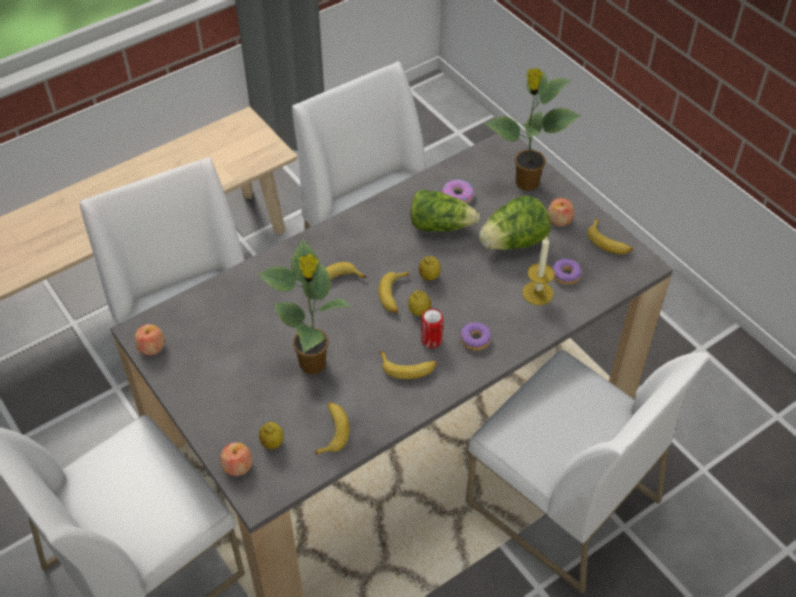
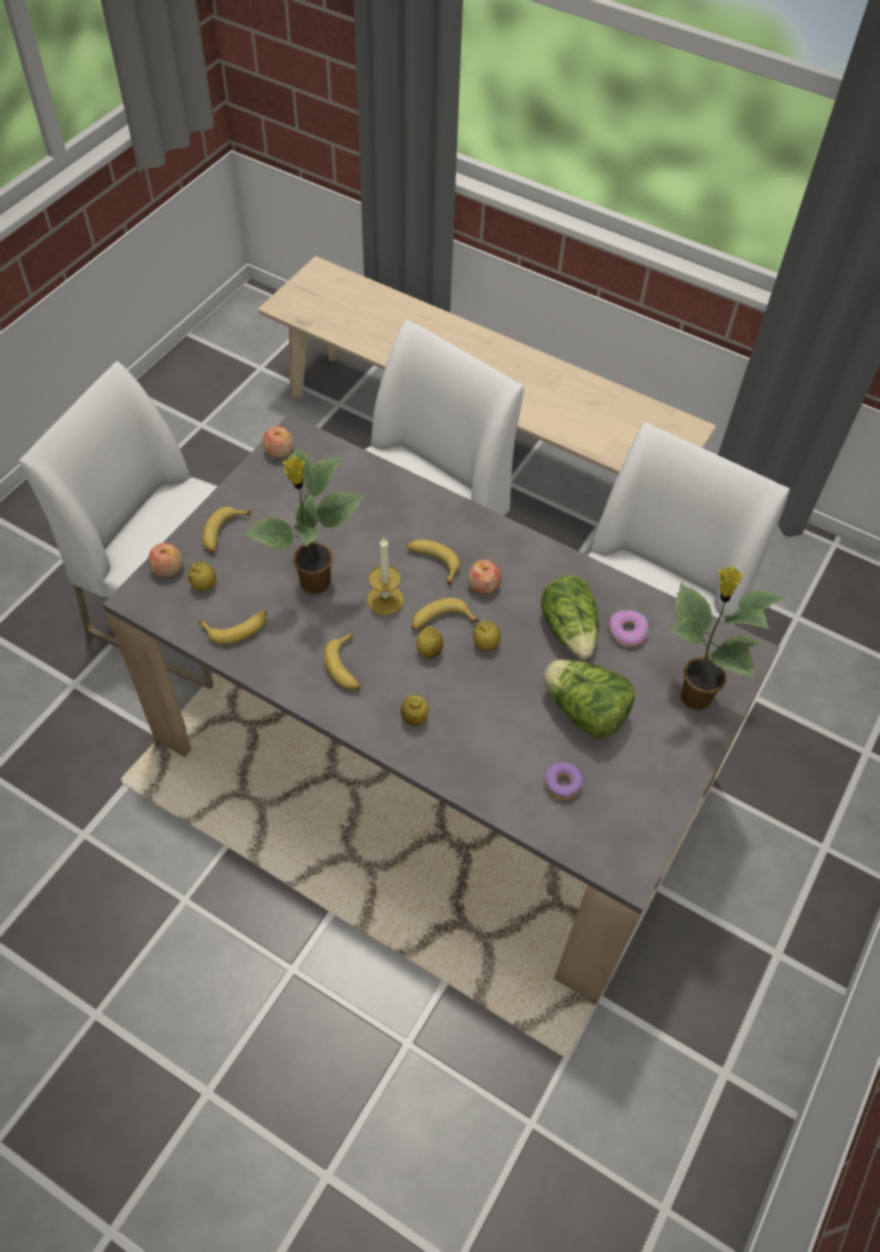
camera: 65 degrees right, 5 degrees up
(431, 340) = (394, 676): can -> none
(475, 340) = (414, 718): donut -> lemon
(537, 293) = (517, 761): candle -> candle (385, 600)
(559, 220) = (652, 751): apple -> apple (483, 585)
(561, 501) = (411, 960): white chair -> none
(609, 242) = (646, 818): banana -> banana (223, 533)

